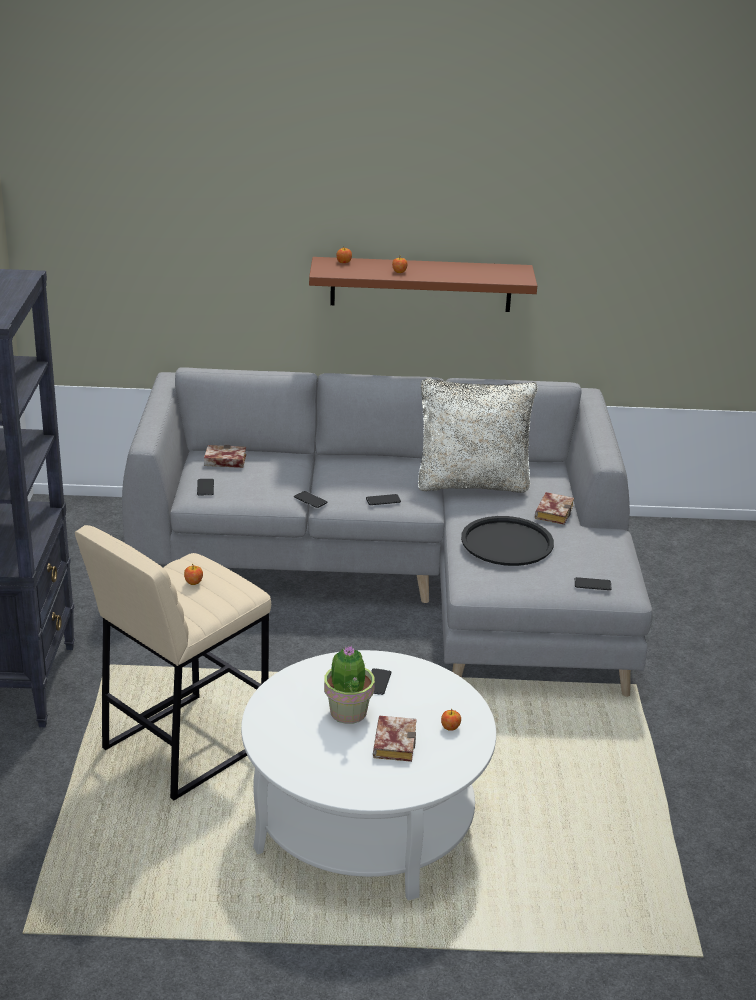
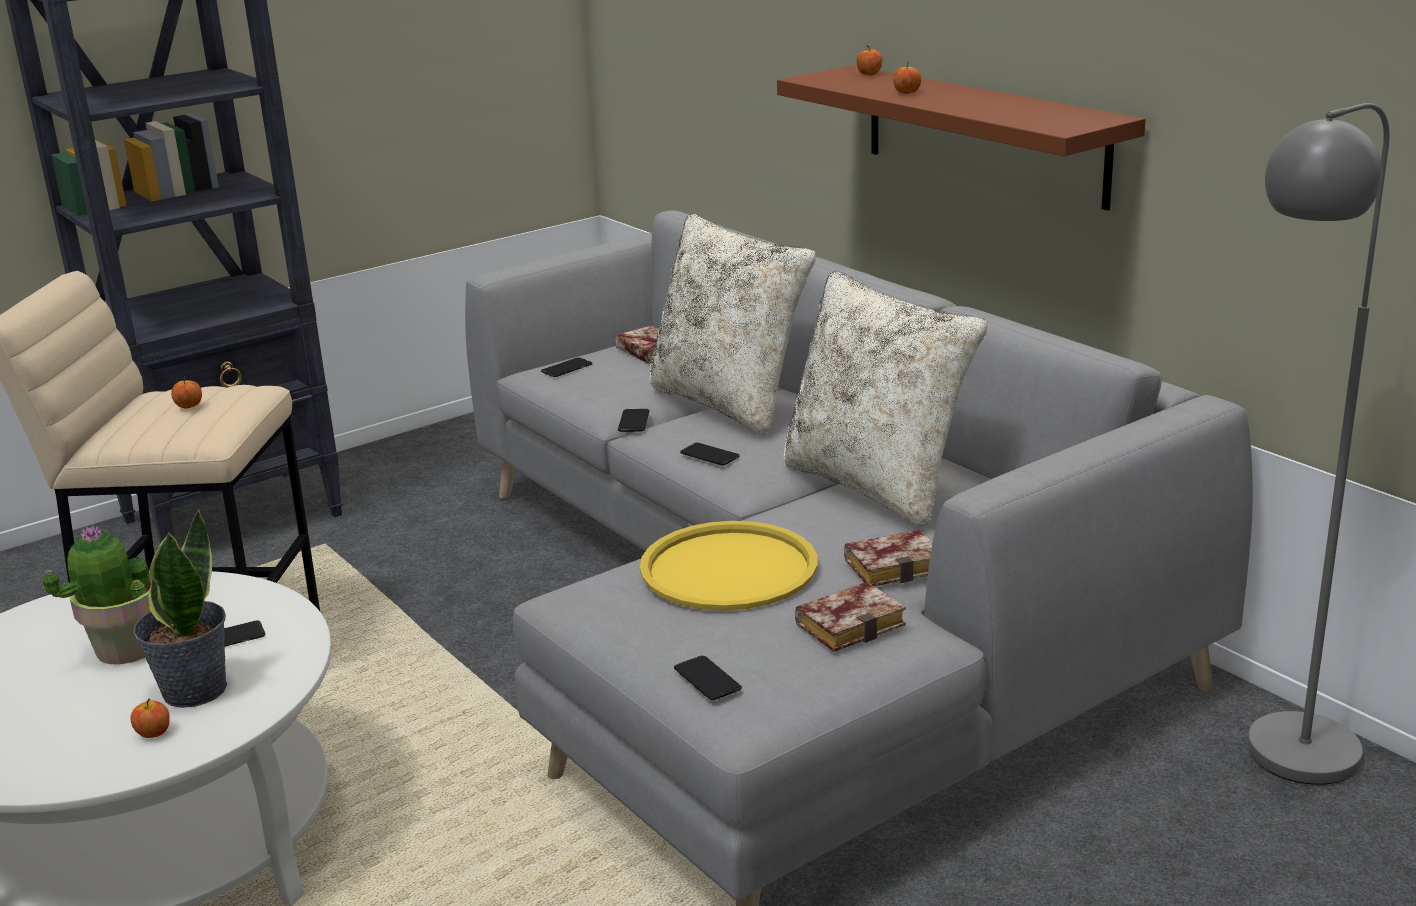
camera: 55 degrees right, 5 degrees down
(335, 474) = (728, 408): none -> beige pillow
(393, 742) = (75, 706): book -> book (852, 623)
(421, 706) = (193, 690): none -> potted plant
(507, 542) = (729, 568): black tray -> yellow tray
(651, 540) = (1283, 767): none -> grey floor lamp

